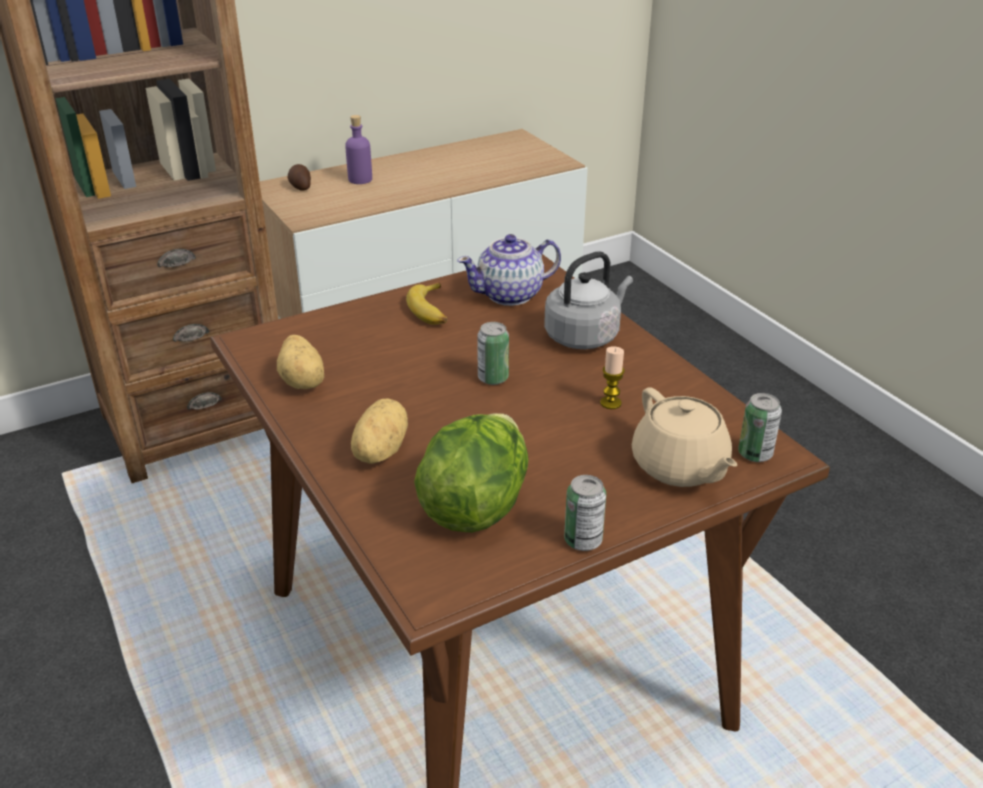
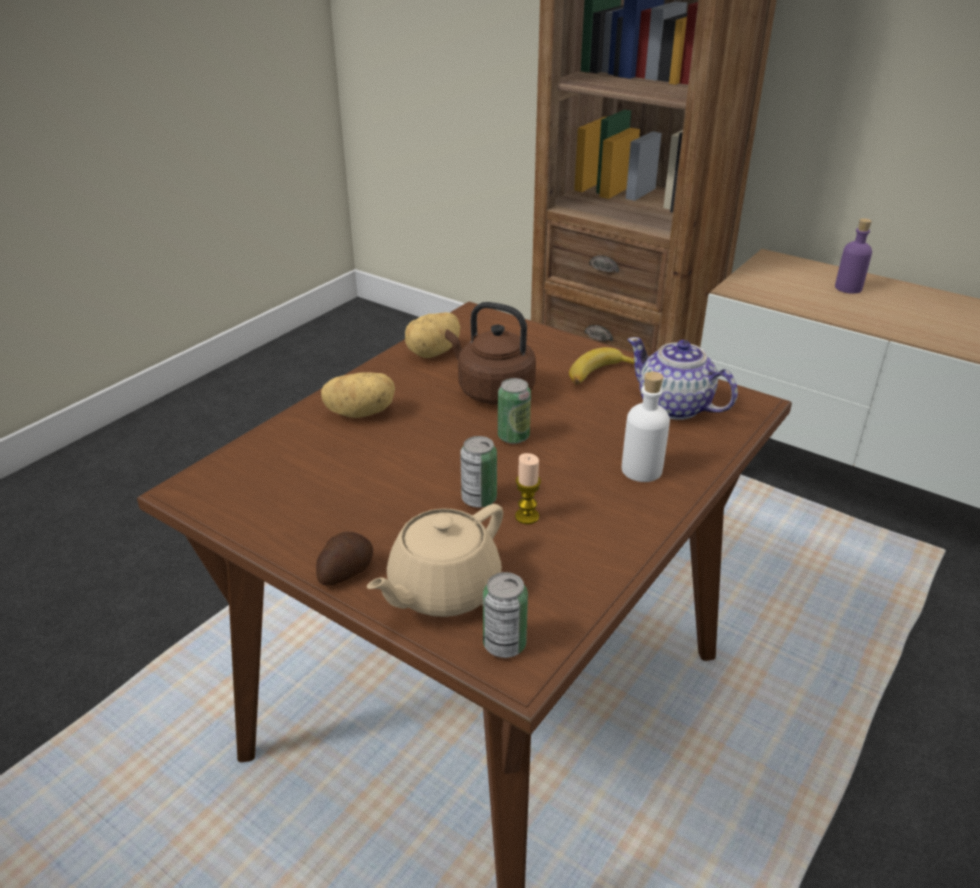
camera: 65 degrees right, 0 degrees up
(300, 187) = (790, 269): potato -> potato (344, 571)
(408, 368) = (492, 391): none -> brown kettle
(476, 504) = (314, 479): lettuce -> none
(583, 540) = (290, 551): can -> can (479, 499)
(585, 336) = (642, 470): grey kettle -> white bottle

